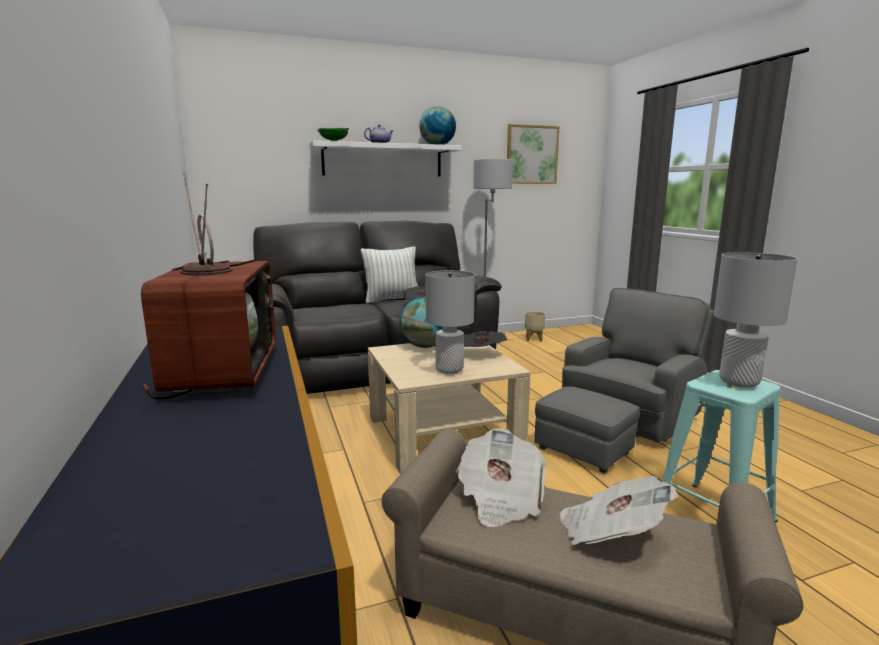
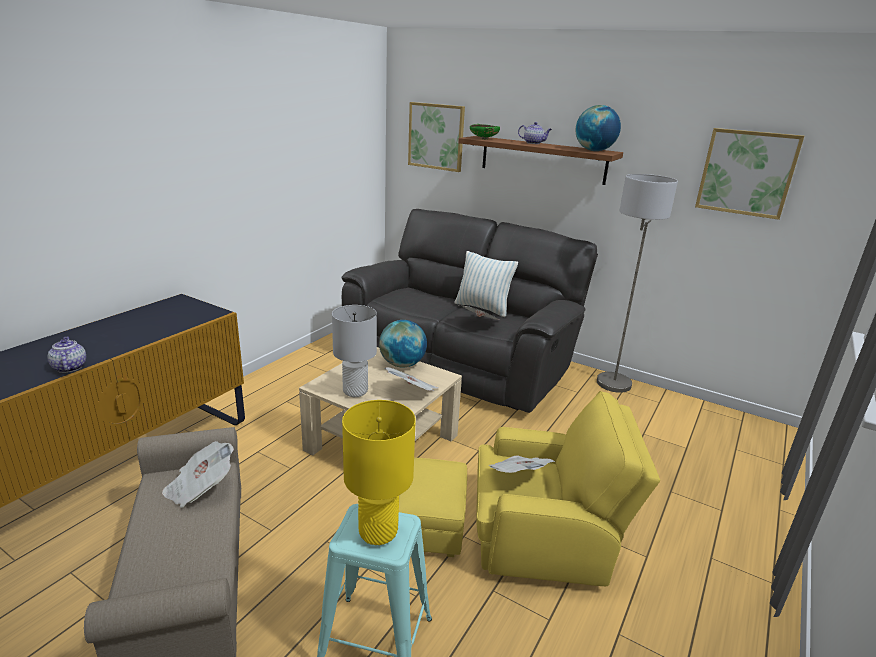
camera: 50 degrees right, 10 degrees up
(220, 372) = (127, 332): television -> none
(260, 148) = (436, 136): none -> picture
(277, 414) = (69, 367): none -> teapot
(383, 161) = (542, 159): white shelf -> brown shelf
(534, 339) = (670, 410): beige planter -> none
(610, 533) = (180, 547): newspaper -> newspaper (518, 477)
(621, 423) = (517, 535): grey armchair -> yellow armchair
(738, 383) = (378, 534): grey table lamp -> yellow table lamp

